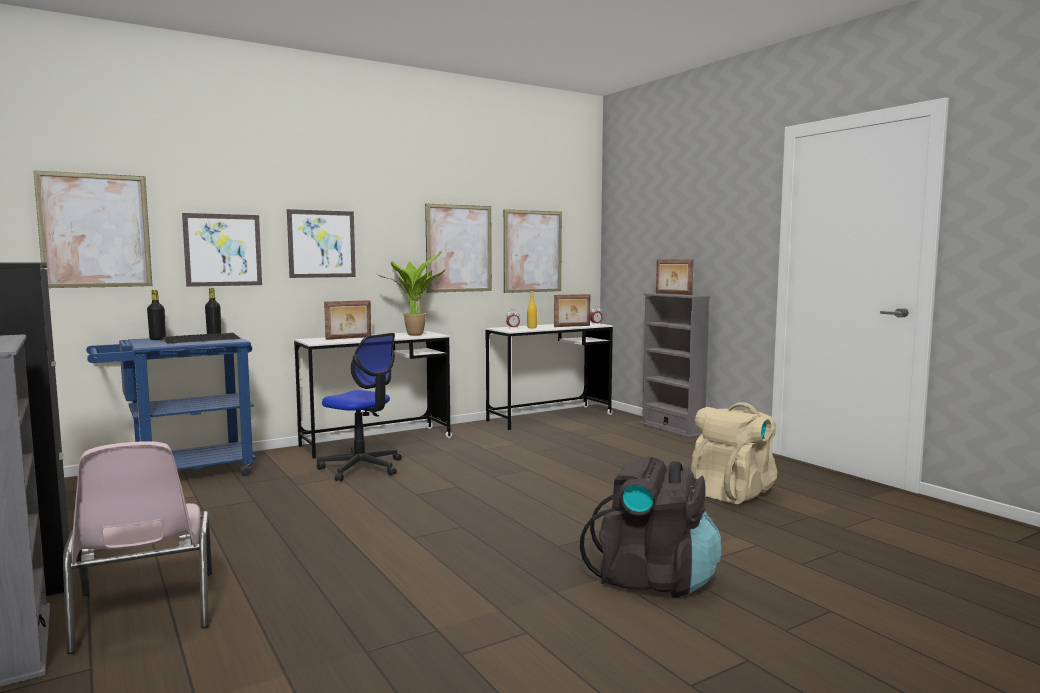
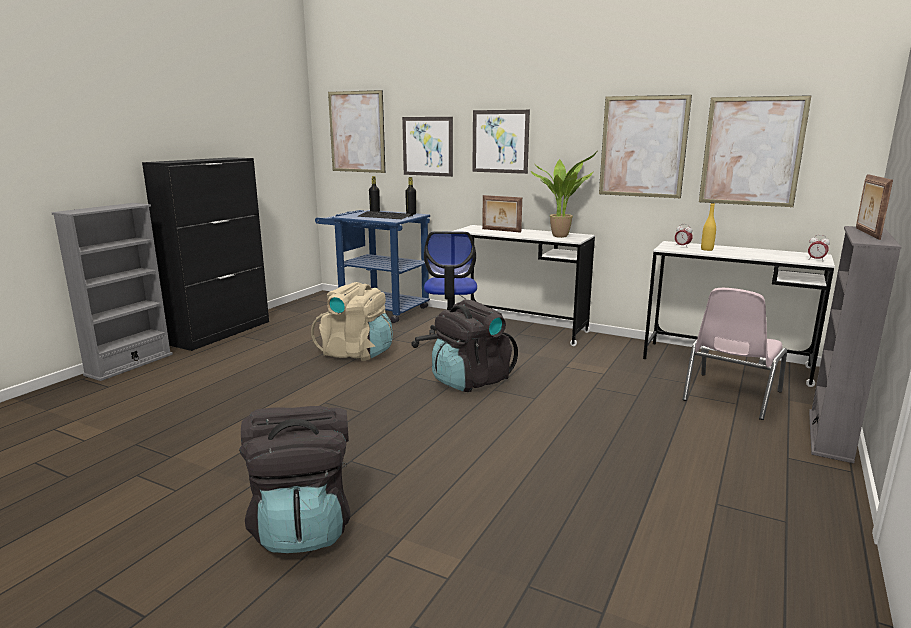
camera: 60 degrees right, 10 degrees up
(144, 612) = (173, 373): pink chair -> pink chair (730, 396)
(461, 479) = (471, 381): none -> black backpack
(572, 326) = (766, 256): picture frame -> none
(733, 492) = (625, 529): beige backpack -> beige backpack (356, 353)

